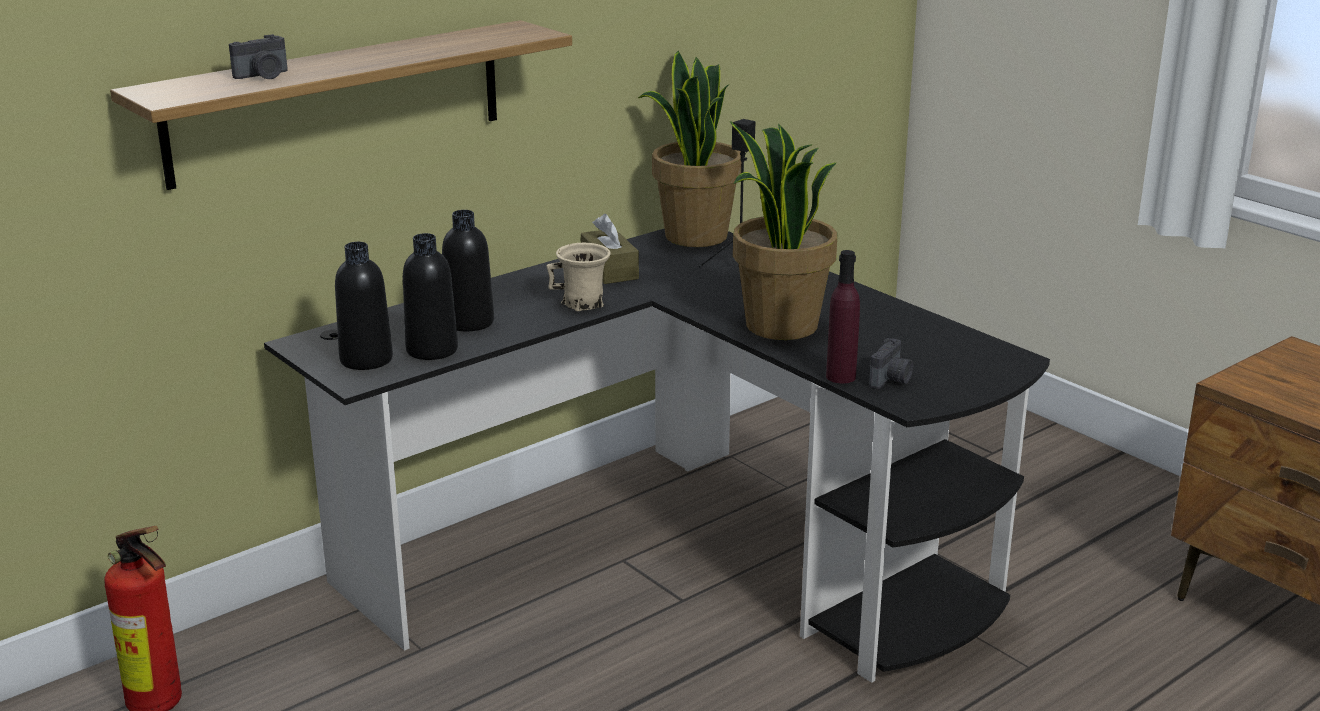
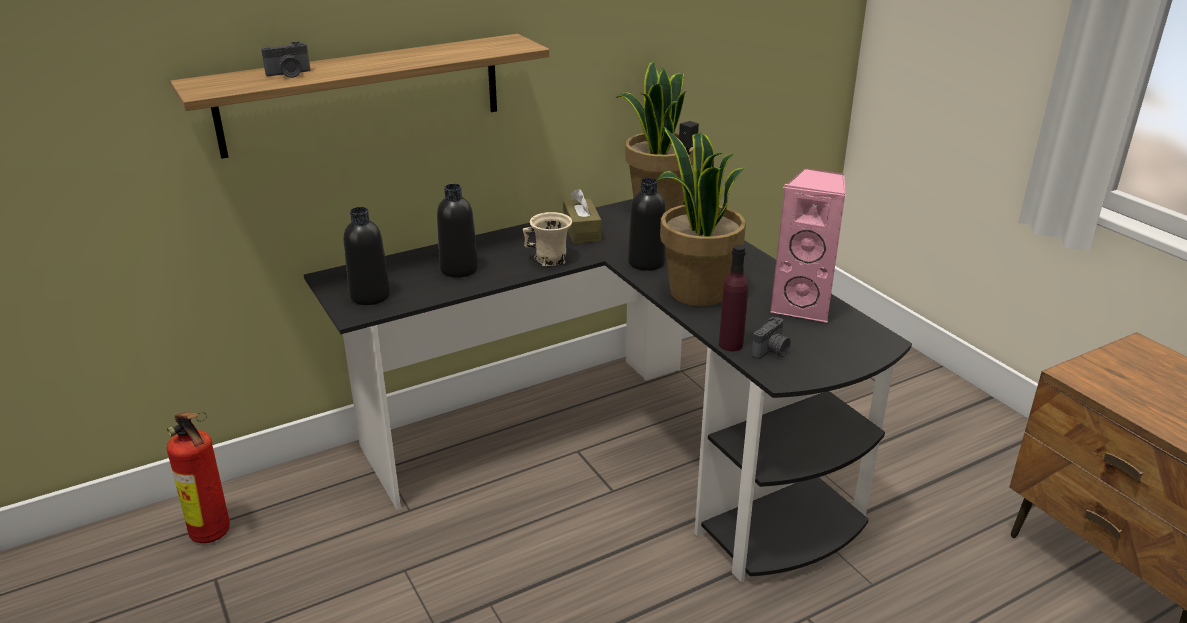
camera: 10 degrees right, 5 degrees up
(432, 350) = (421, 291): black bottle -> black bottle (646, 262)
(913, 331) = (804, 306): none -> pink speaker

